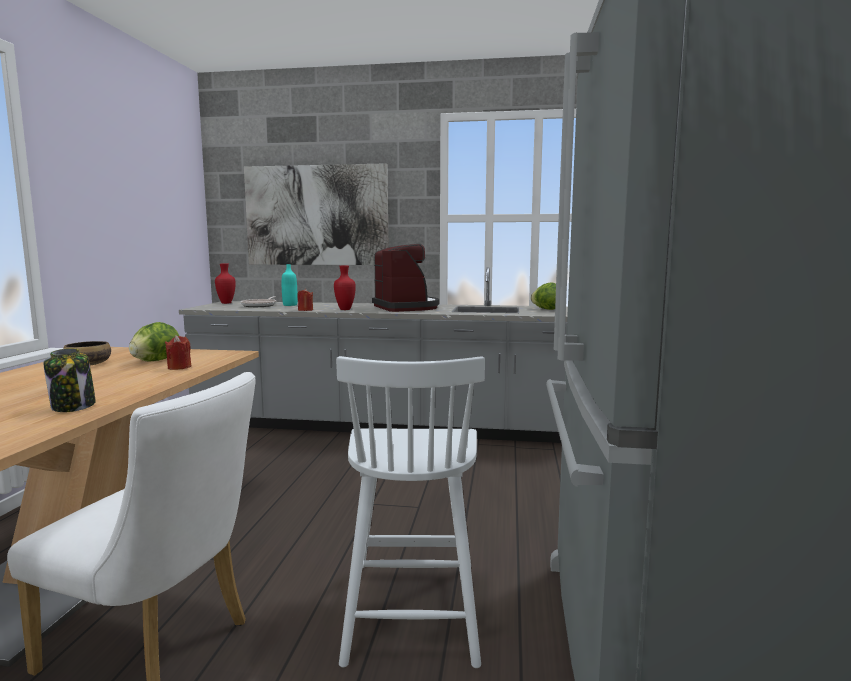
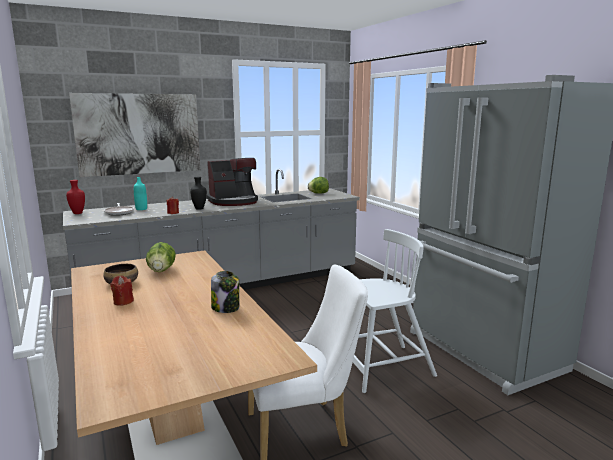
camera: 35 degrees left, 5 degrees up
(179, 367) = (196, 271): red candle -> red candle (123, 301)
(345, 309) = (199, 208): red vase -> black vase
(406, 307) = (234, 201): coffee machine -> coffee machine turned 120 degrees clockwise
(412, 607) = (382, 368): white chair -> white chair turned 75 degrees counterclockwise

